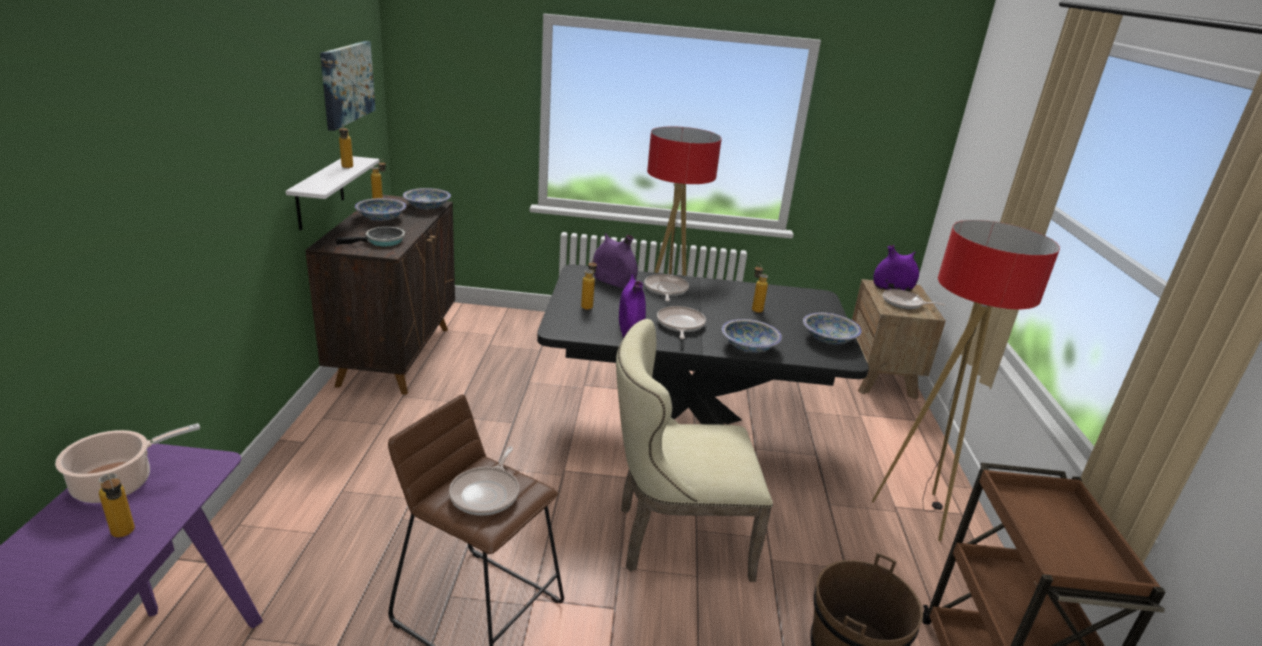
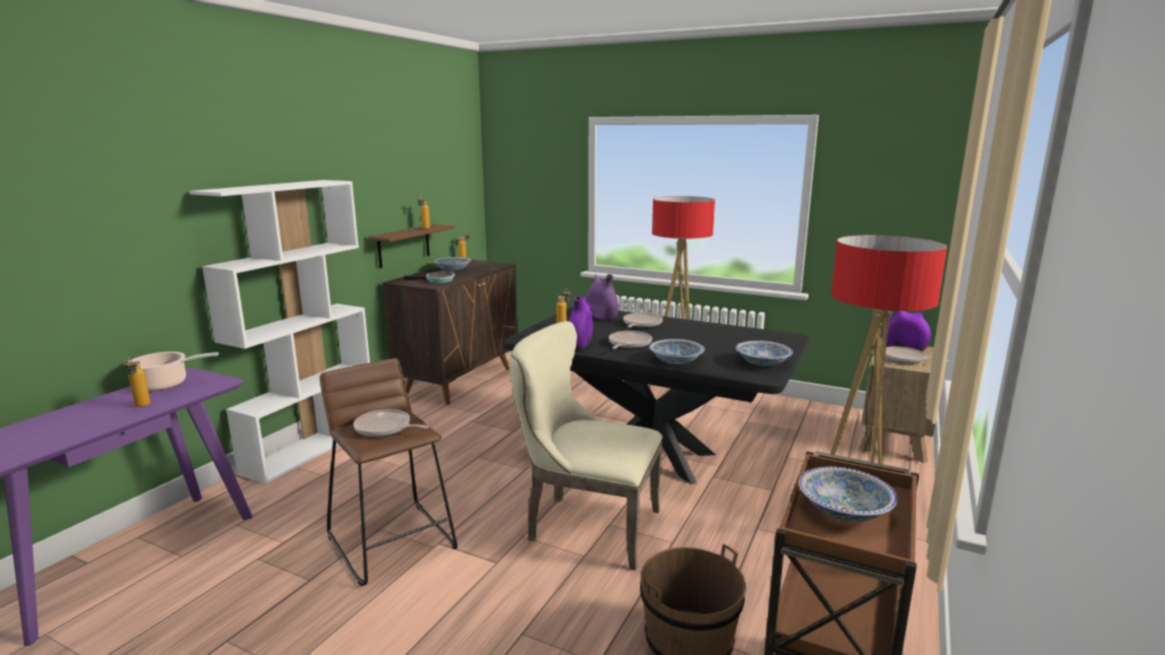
camera: 25 degrees right, 10 degrees down
(265, 492) = (311, 447): none -> white bookcase
(320, 193) = (404, 245): white shelf -> brown shelf
(347, 83) = (439, 173): picture -> none
(427, 207) = (493, 266): bowl -> bowl (844, 511)
(487, 493) = (385, 428): frying pan -> frying pan turned 75 degrees clockwise
(755, 308) = (712, 339): bottle -> none

